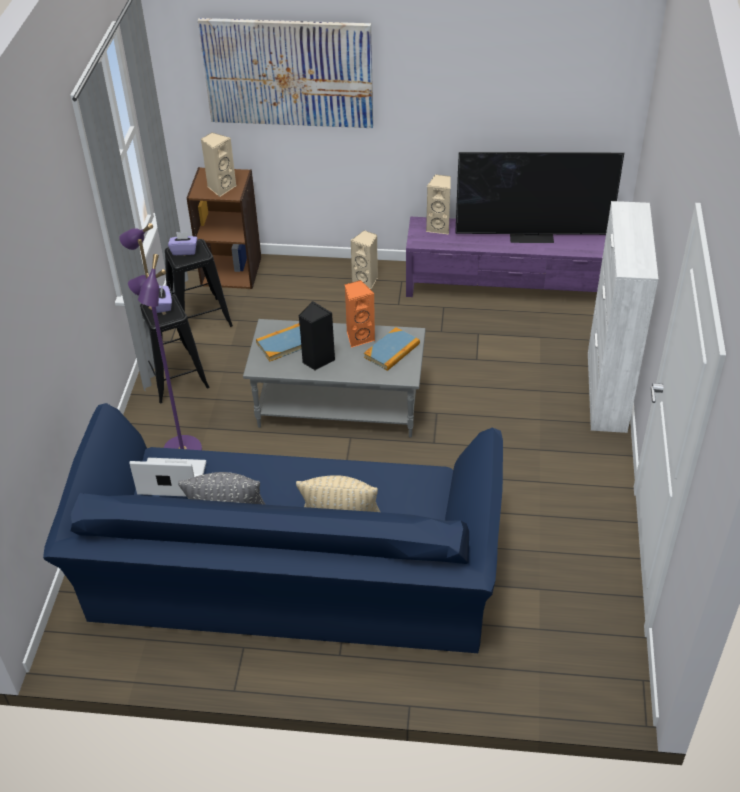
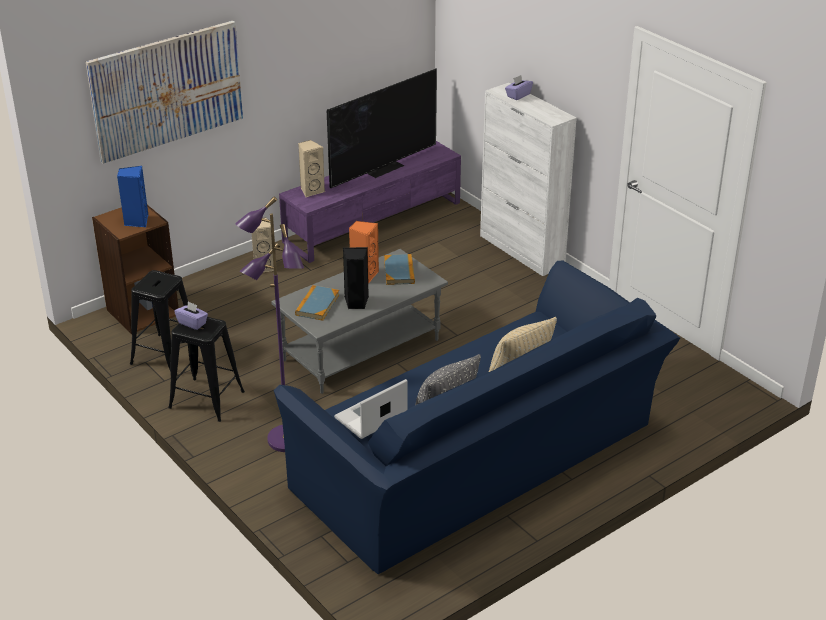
camera: 45 degrees left, 10 degrees down
(184, 251) = (151, 283): purple tissue box -> purple tissue box (518, 95)
(221, 187) = (136, 221): beige speaker -> blue speaker

